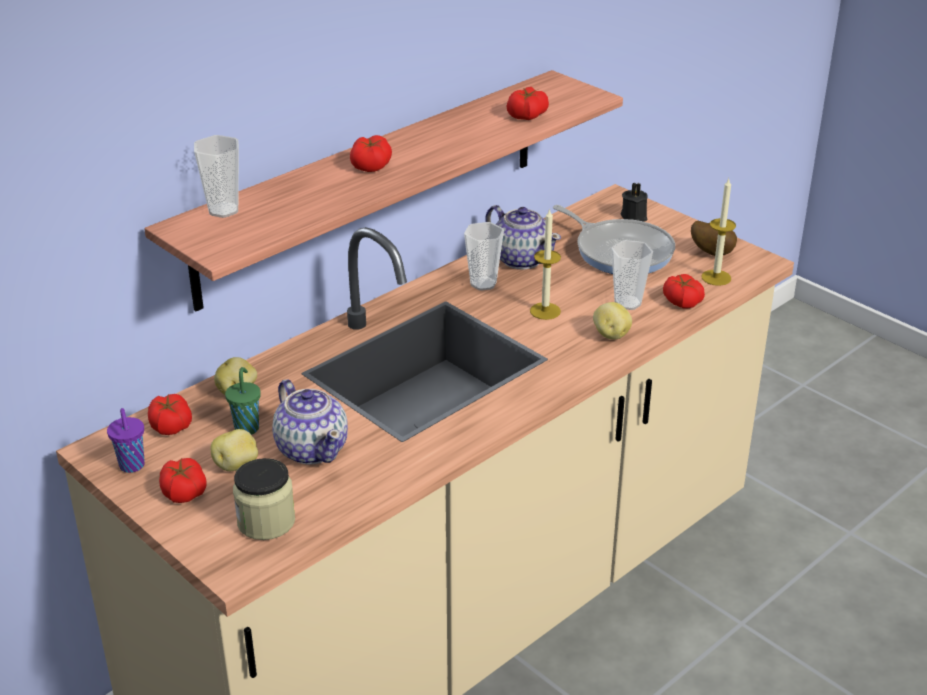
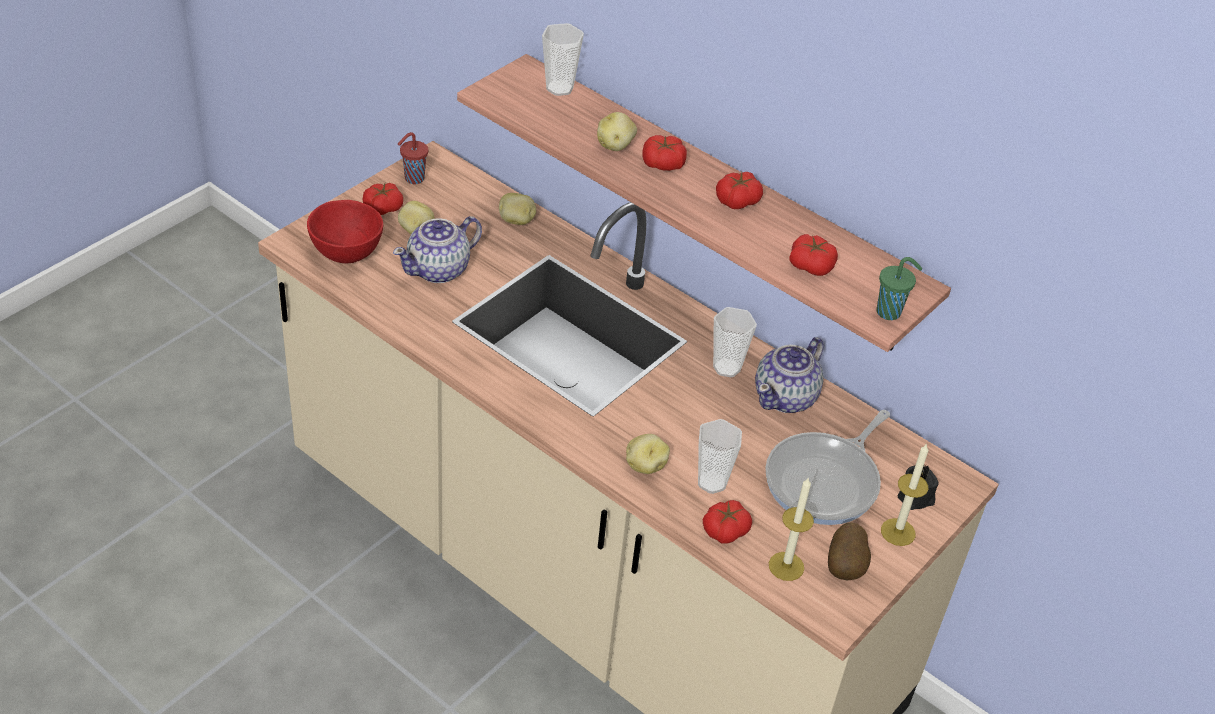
camera: 80 degrees right, 10 degrees up
(132, 466) = (413, 179): purple cup -> red cup
(170, 425) = (467, 191): tomato -> tomato (737, 200)
(247, 428) = (466, 231): green cup -> green cup (890, 312)
(266, 521) = (346, 253): jar -> red bowl
(336, 186) = (615, 145): none -> potato
(545, 311) = (682, 415): candle -> candle (898, 532)

